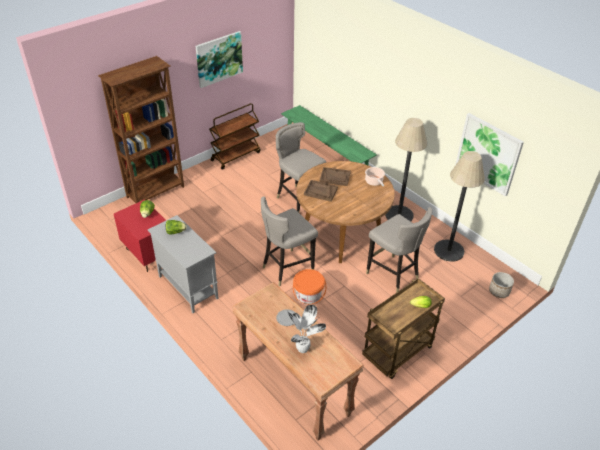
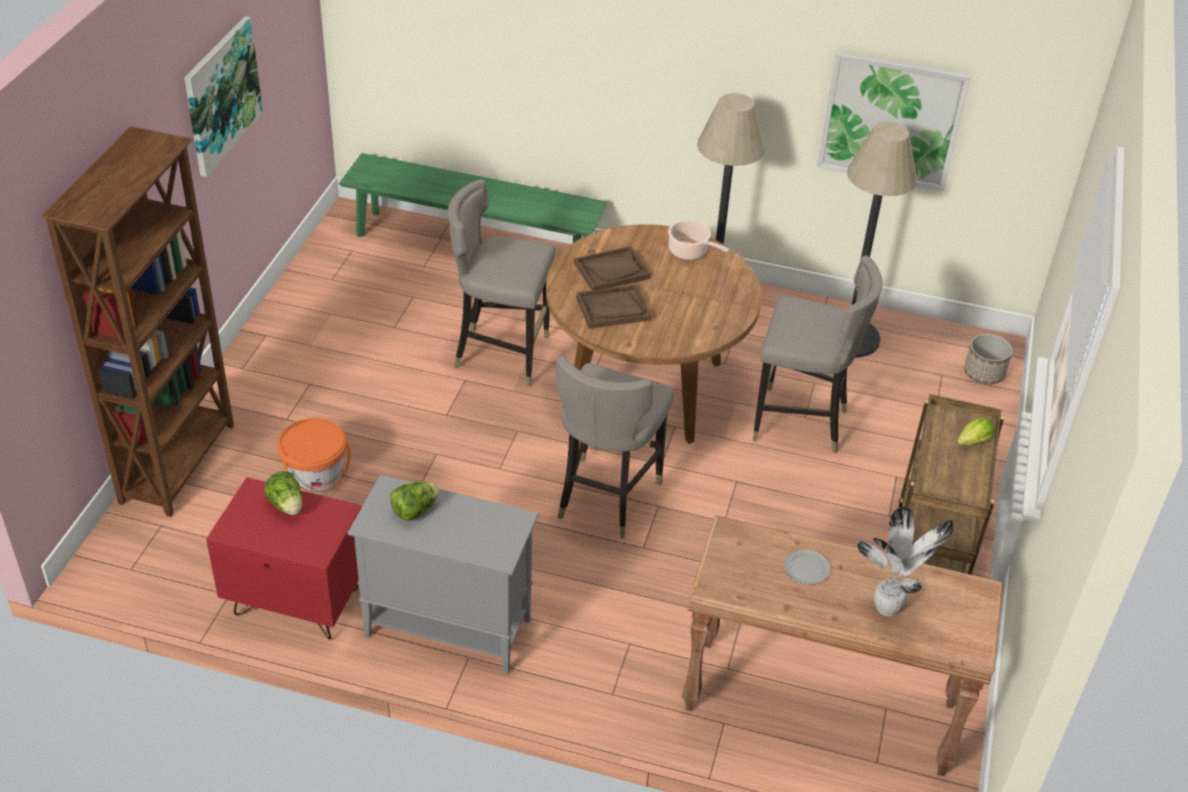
camera: 35 degrees left, 0 degrees up
(236, 156) = (286, 314): brown cart -> none
(308, 296) = (693, 531): orange bucket -> orange bucket (316, 477)

